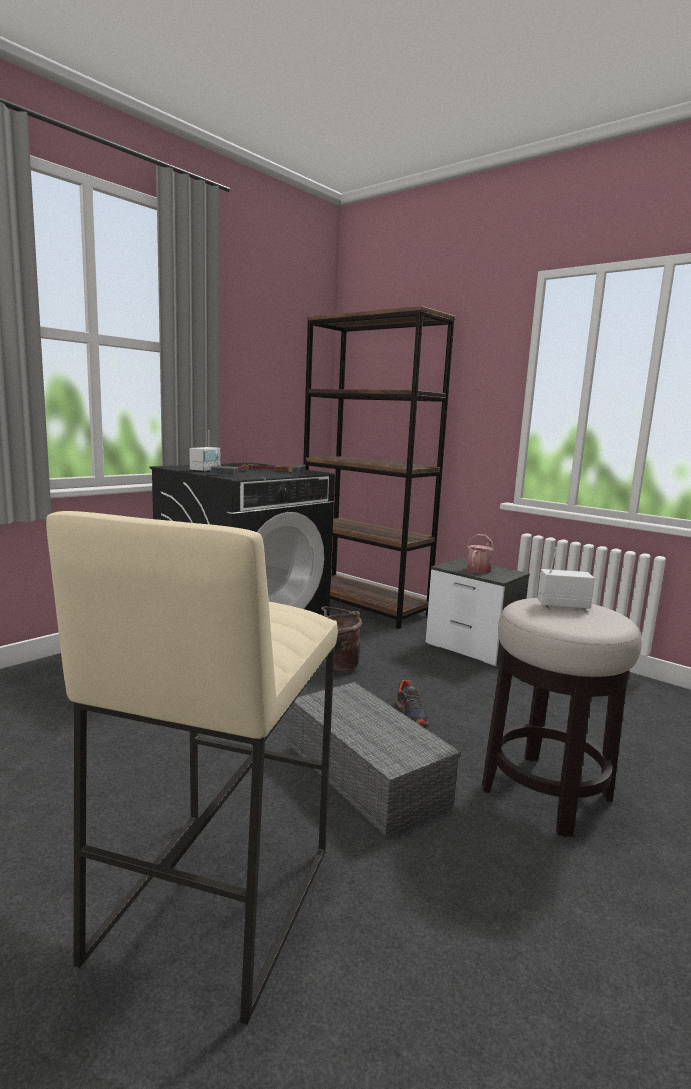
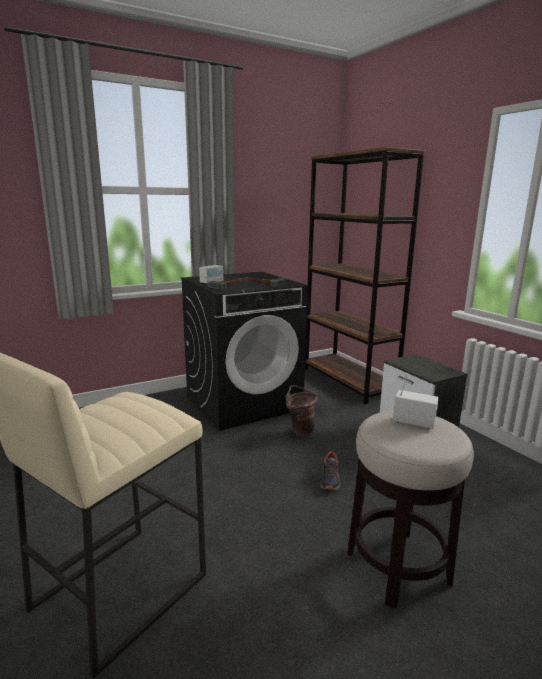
camera: 20 degrees right, 5 degrees up
(363, 773) = (266, 520): grey storage box -> none
(479, 569) = (424, 366): watering can -> none

